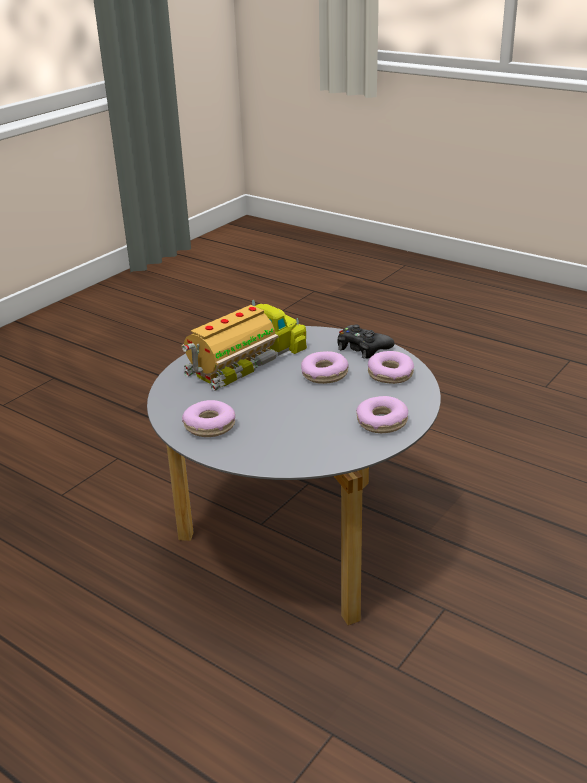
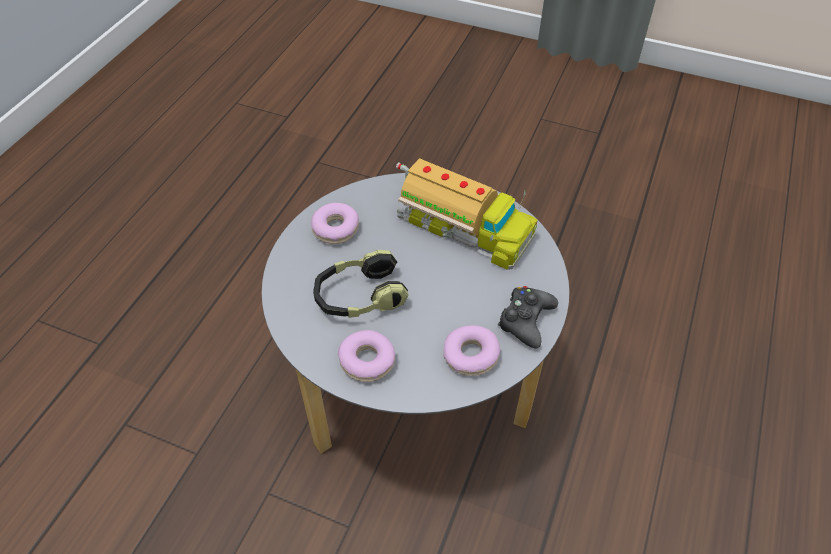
camera: 75 degrees right, 20 degrees up
(306, 420) = (359, 297): none -> headphones
(324, 374) = (454, 295): donut -> none

